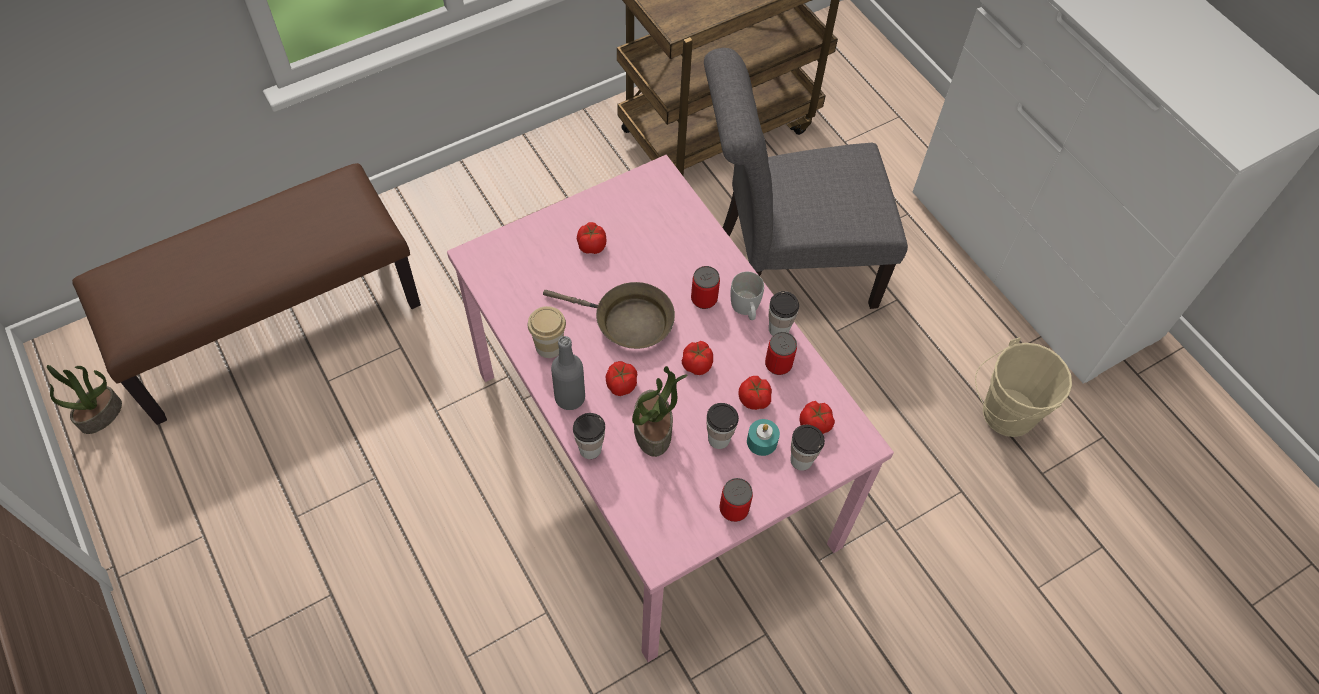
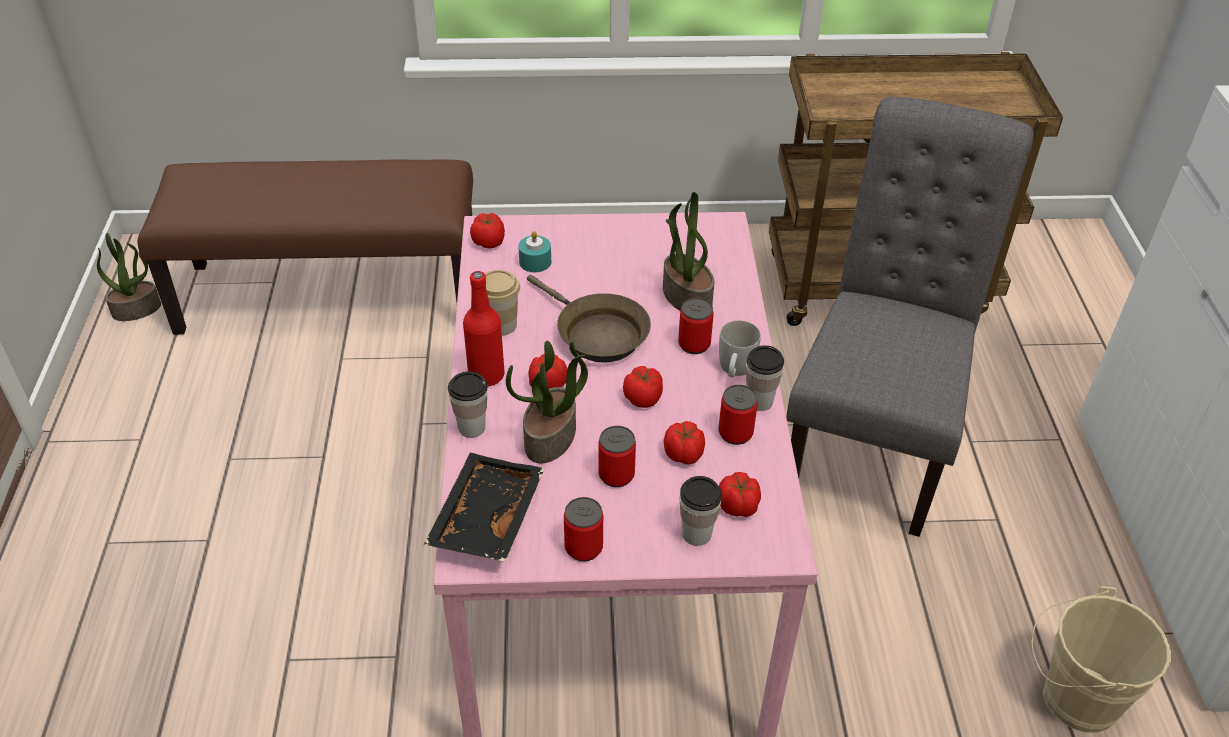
camera: 30 degrees right, 15 degrees down
(570, 397) = (486, 375): grey bottle -> red bottle
(592, 245) = (609, 258): tomato -> tomato (489, 241)
(650, 519) = (485, 517): none -> black tray
(671, 257) = (685, 297): none -> potted plant
(719, 439) = (616, 475): cup -> can
(762, 441) = (663, 497): turquoise candle -> turquoise candle (535, 262)
(784, 272) = (873, 441): grey chair -> grey chair turned 90 degrees clockwise

